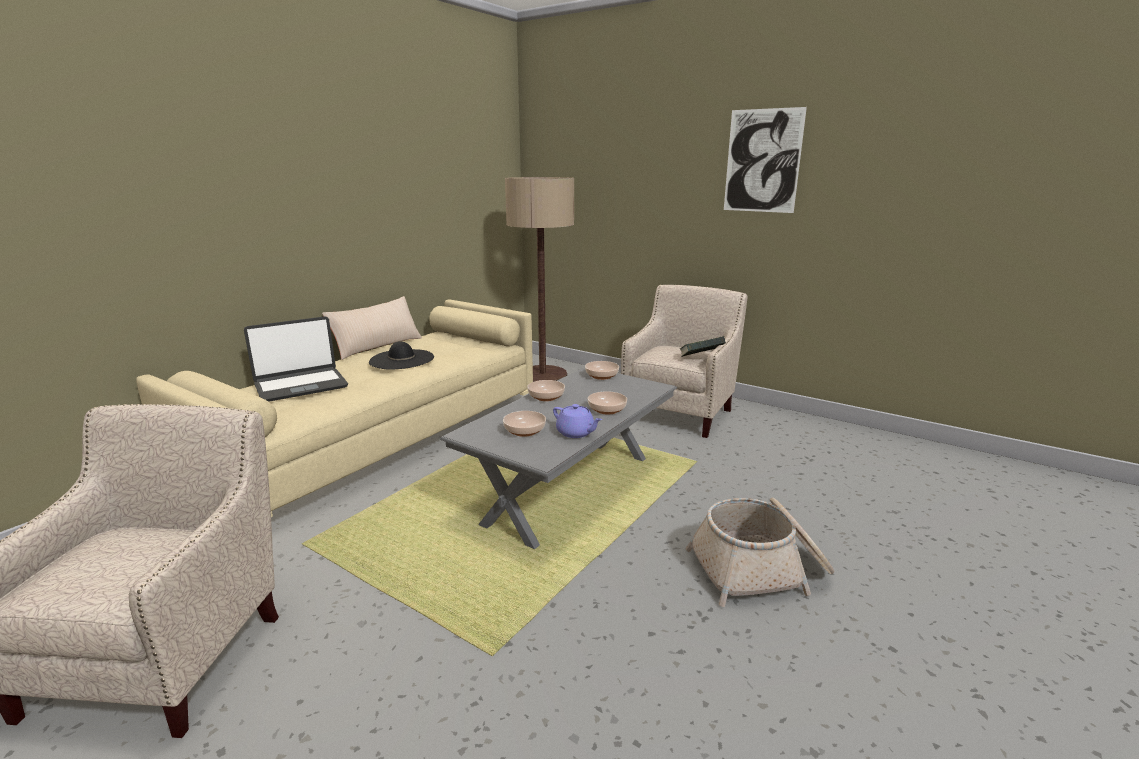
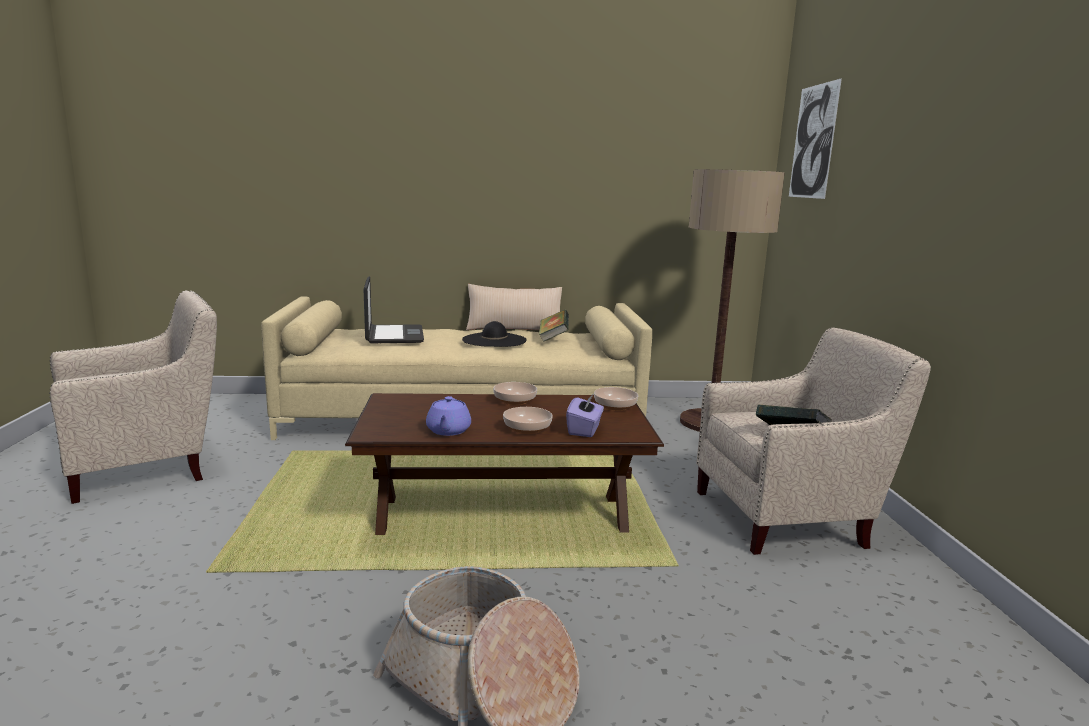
camera: 50 degrees right, 5 degrees down
(301, 386) = (393, 335): laptop -> laptop turned 120 degrees counterclockwise
(432, 344) = (553, 338): none -> book
(525, 431) = (422, 413): bowl -> none
(570, 489) = (503, 515): grey coffee table -> brown coffee table
(631, 396) = (584, 430): none -> purple tissue box
(762, 161) = (1000, 139): picture -> picture (813, 142)

